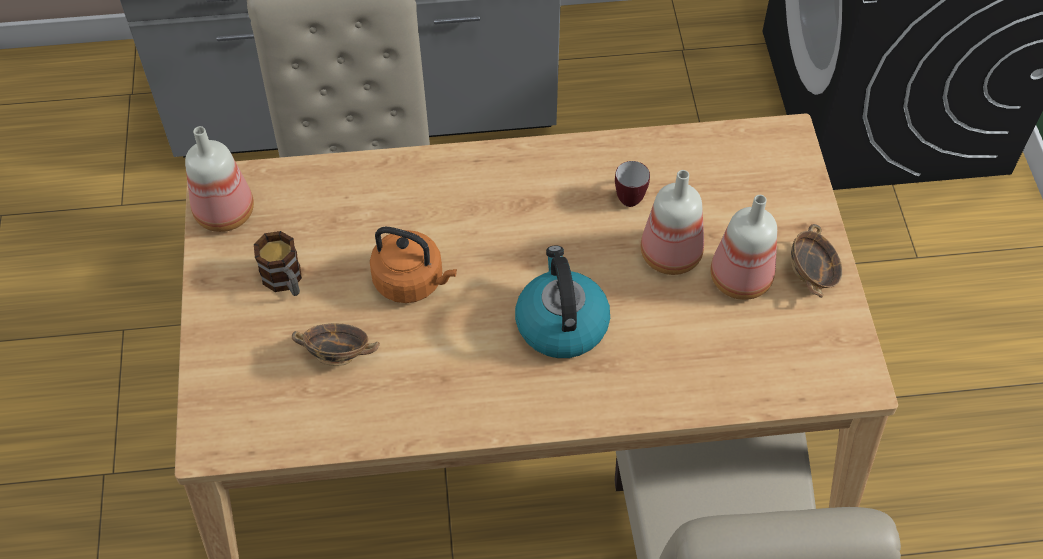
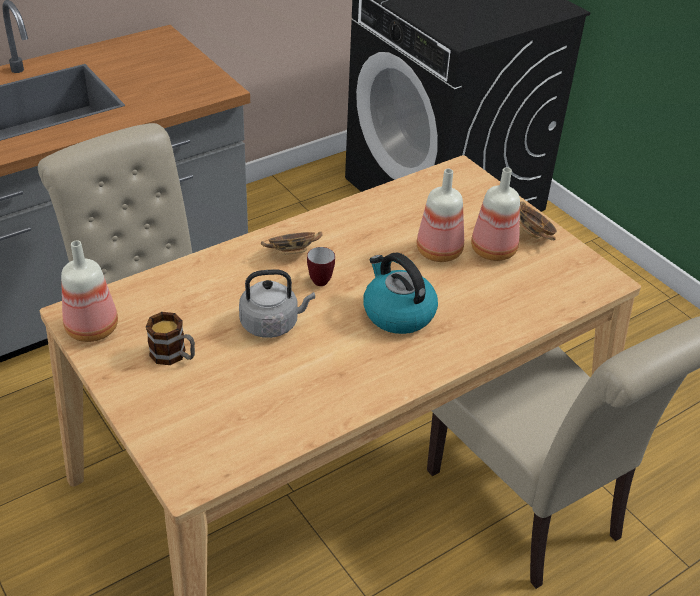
camera: 30 degrees left, 15 degrees down
(338, 353) = (249, 386): bowl -> bowl (291, 252)
(412, 281) = (272, 324): orange kettle -> grey kettle
(631, 196) = (388, 228): mug -> mug (320, 279)

